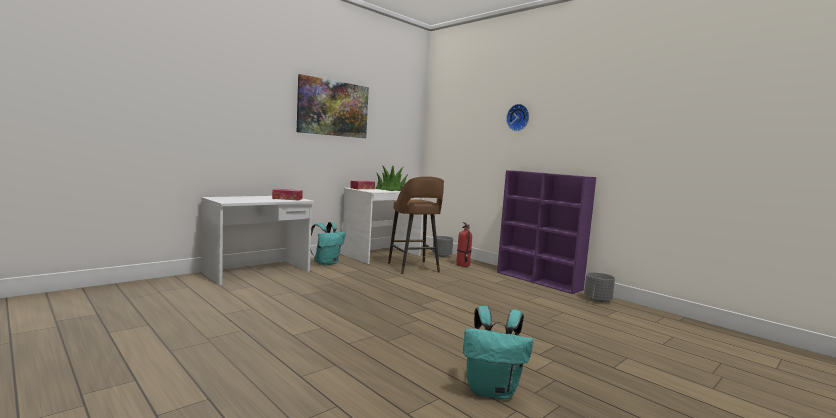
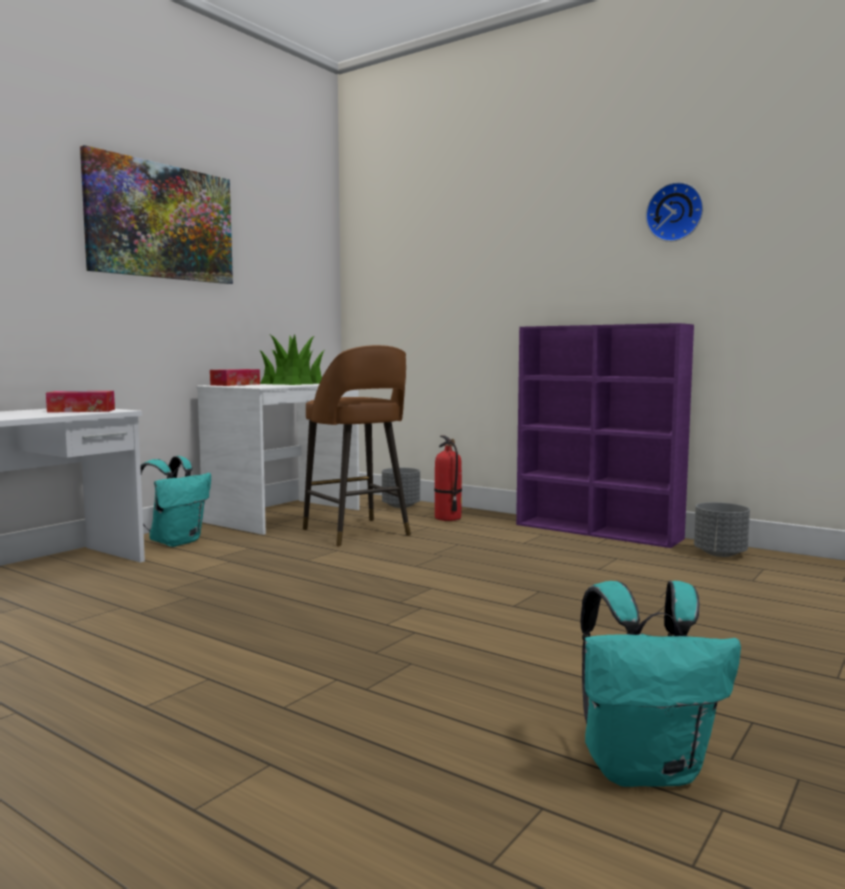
camera: 10 degrees left, 0 degrees up
(518, 117) = (531, 226): wall clock -> wall clock (675, 212)

